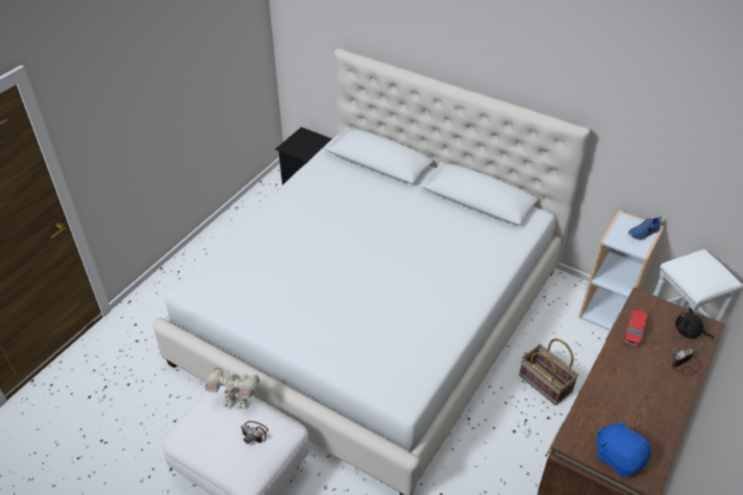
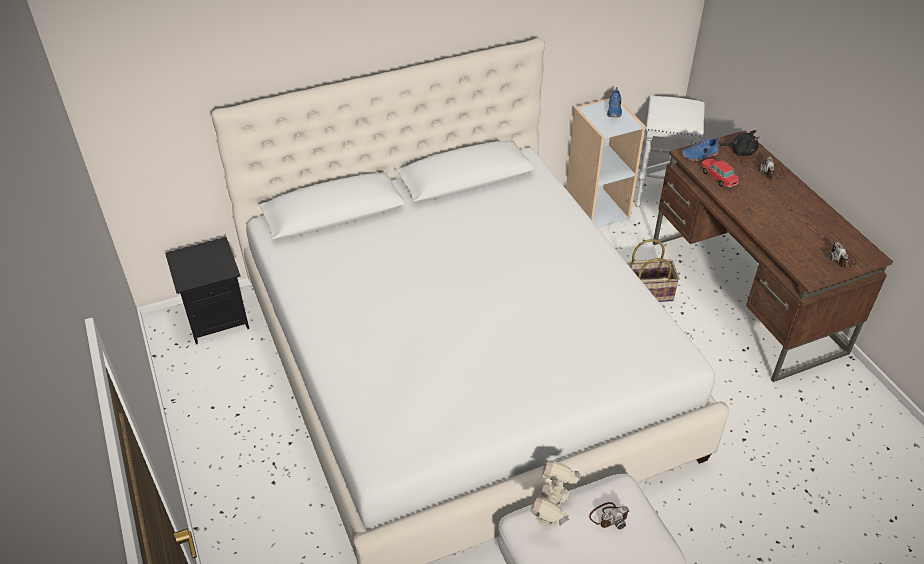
camera: 55 degrees left, 0 degrees up
(236, 401) = (552, 514): toy robot -> toy robot turned 150 degrees clockwise
(618, 457) = (842, 258): blue plush toy -> camera
(649, 308) = (699, 156): none -> blue shoe
(689, 332) = (740, 151): black plush toy -> black plush toy turned 135 degrees counterclockwise

